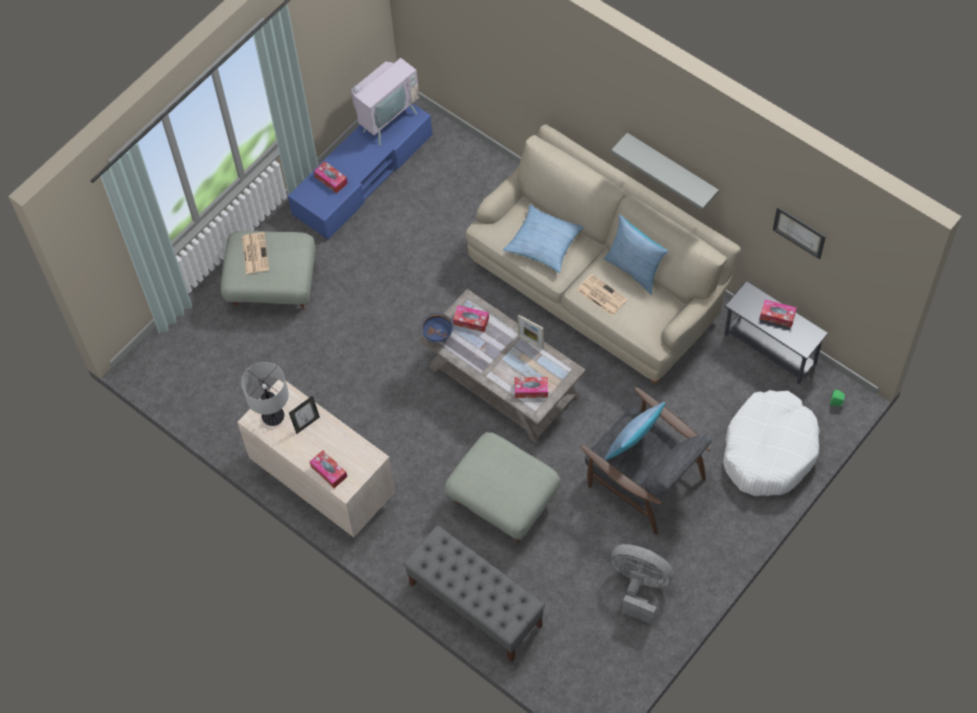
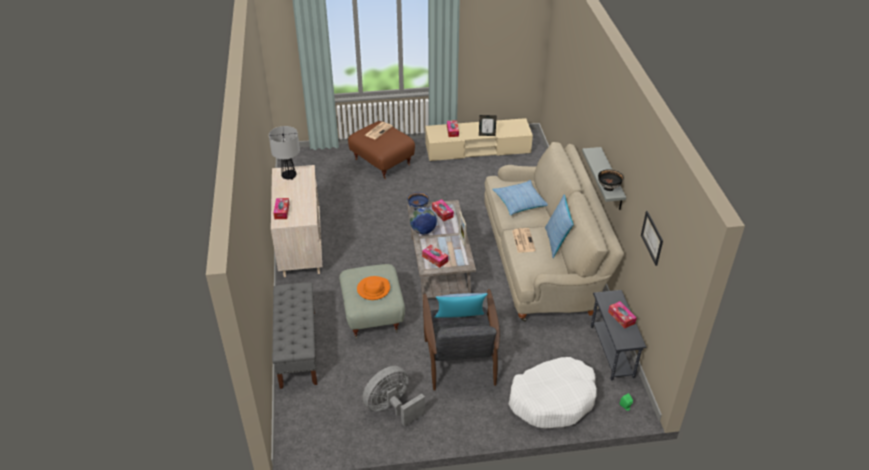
camera: 40 degrees right, 20 degrees down
(272, 287) = (381, 163): grey ottoman -> brown ottoman
(306, 424) = (299, 188): picture frame -> picture frame (487, 135)
(363, 175) = (477, 149): blue tv stand -> beige tv stand
(386, 120) = (508, 125): television -> none
(478, 362) = (423, 231): none -> globe
(511, 479) = (373, 289): none -> orange hat
(639, 586) = (392, 408): grey fan -> grey fan turned 105 degrees counterclockwise
(691, 190) = (608, 188): none -> black bowl

